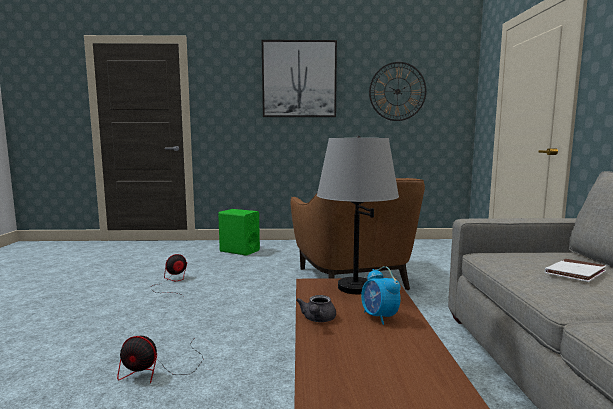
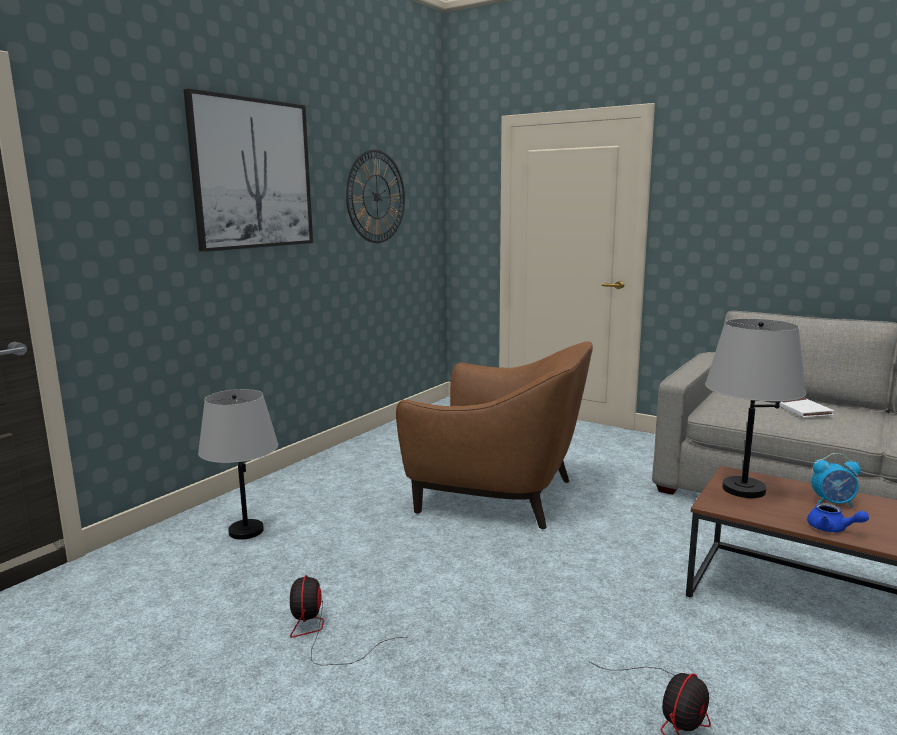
camera: 55 degrees left, 5 degrees up
(239, 251) = (245, 531): green speaker -> grey table lamp
(317, 319) = (832, 529): grey teapot -> blue teapot

